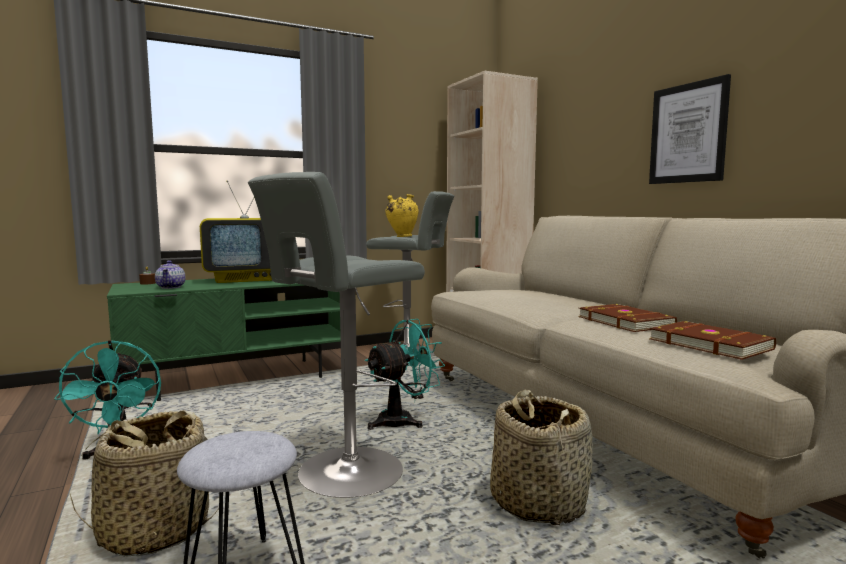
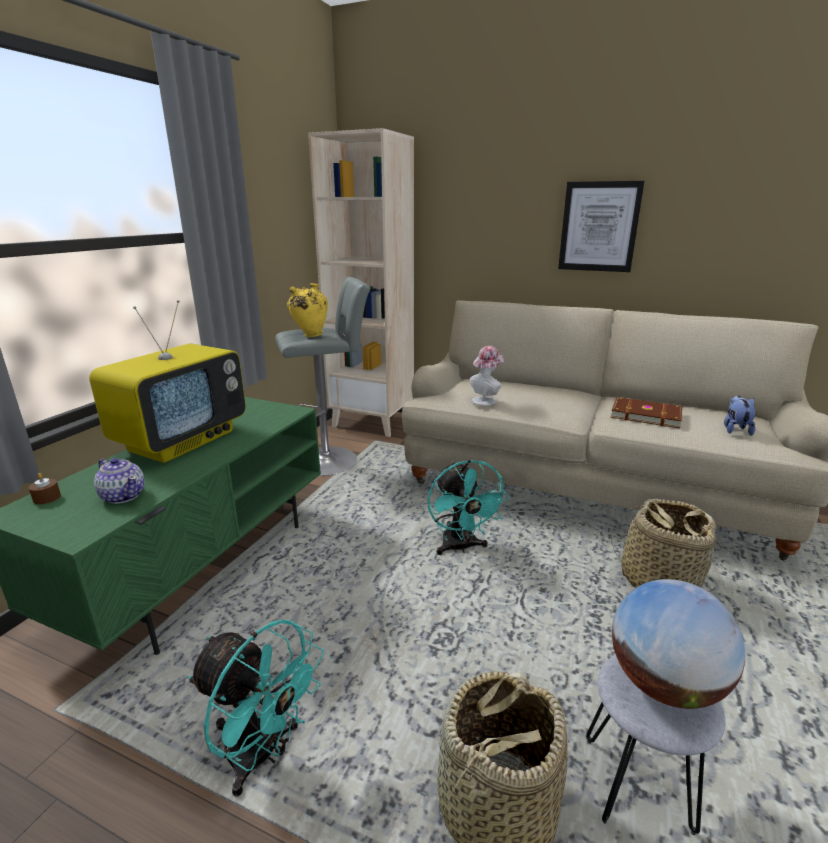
camera: 40 degrees left, 15 degrees up
(244, 447) = (664, 684): none -> globe
(344, 474) = (519, 632): grey stool -> none
(403, 420) = (461, 547): turquoise fan -> turquoise fan turned 150 degrees clockwise
(491, 295) = (486, 400): none -> hat
(710, 344) = (735, 429): brown book -> plush toy

